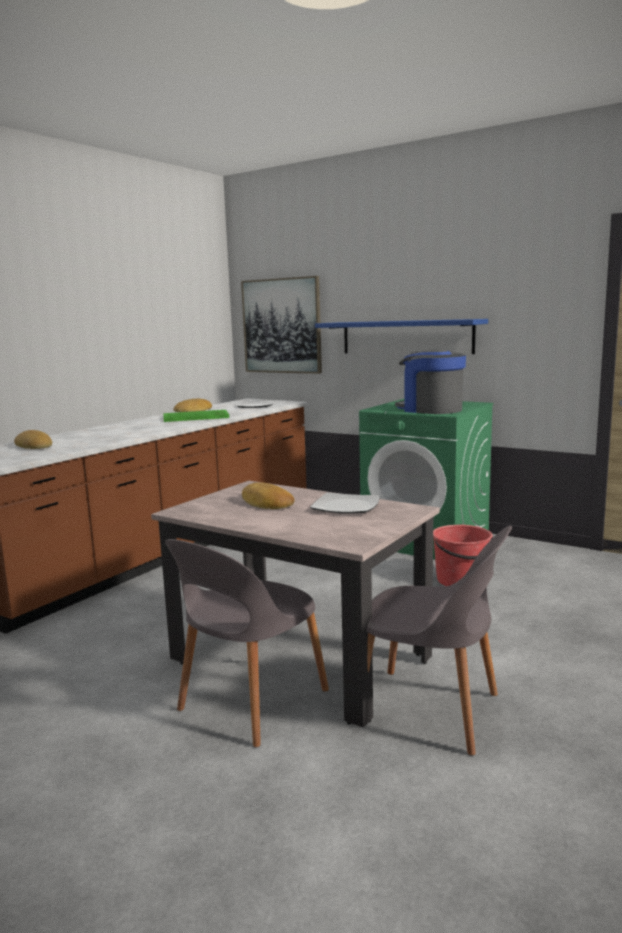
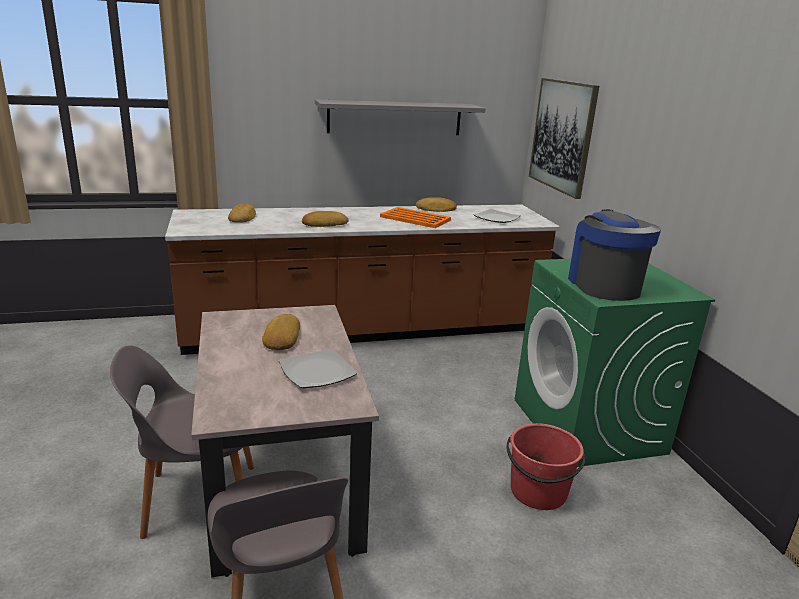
camera: 40 degrees right, 10 degrees up
(130, 326) = (395, 118): none -> grey shelf
(130, 433) = (324, 224): none -> bread
(196, 417) = (415, 219): green tray -> orange tray
(406, 337) = (655, 182): blue shelf -> none

